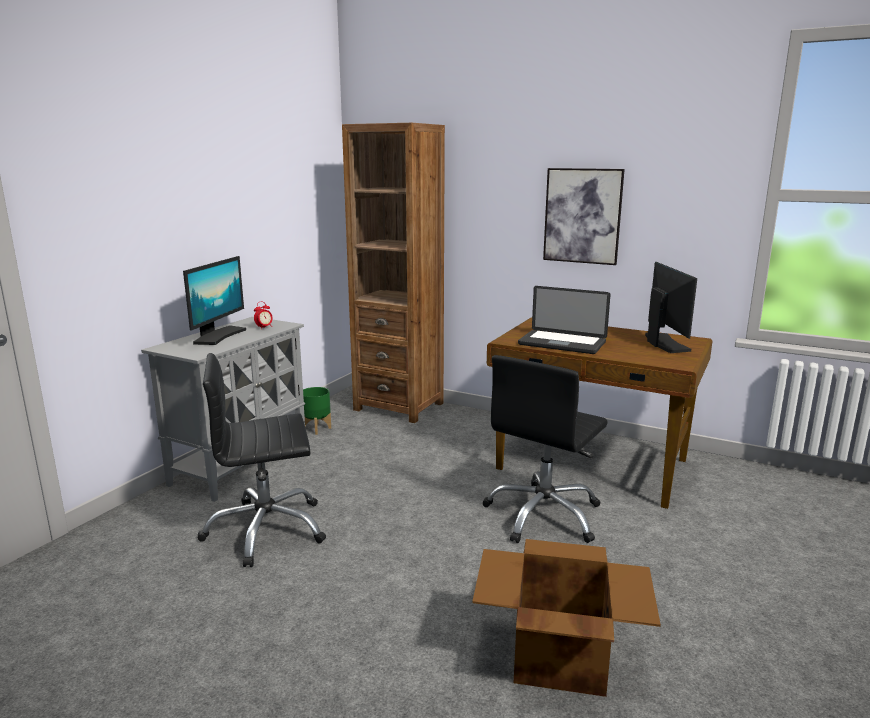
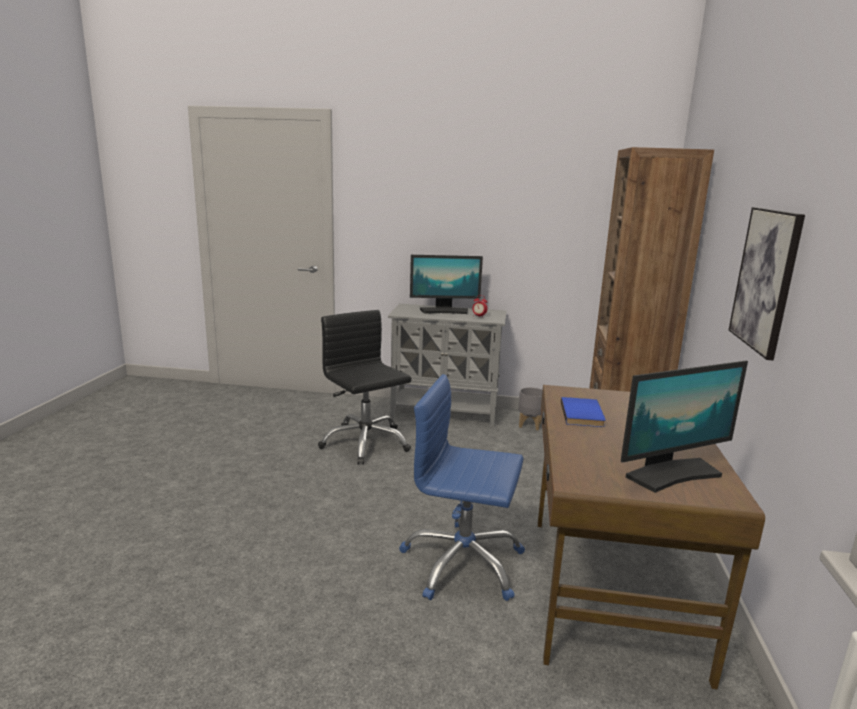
camera: 70 degrees right, 0 degrees up
(317, 428) = (530, 425): green planter -> grey planter
(544, 515) = (462, 563): black office chair -> blue office chair
(558, 655) = (247, 590): cardboard box -> none
(562, 343) = (584, 414): laptop -> blue book

